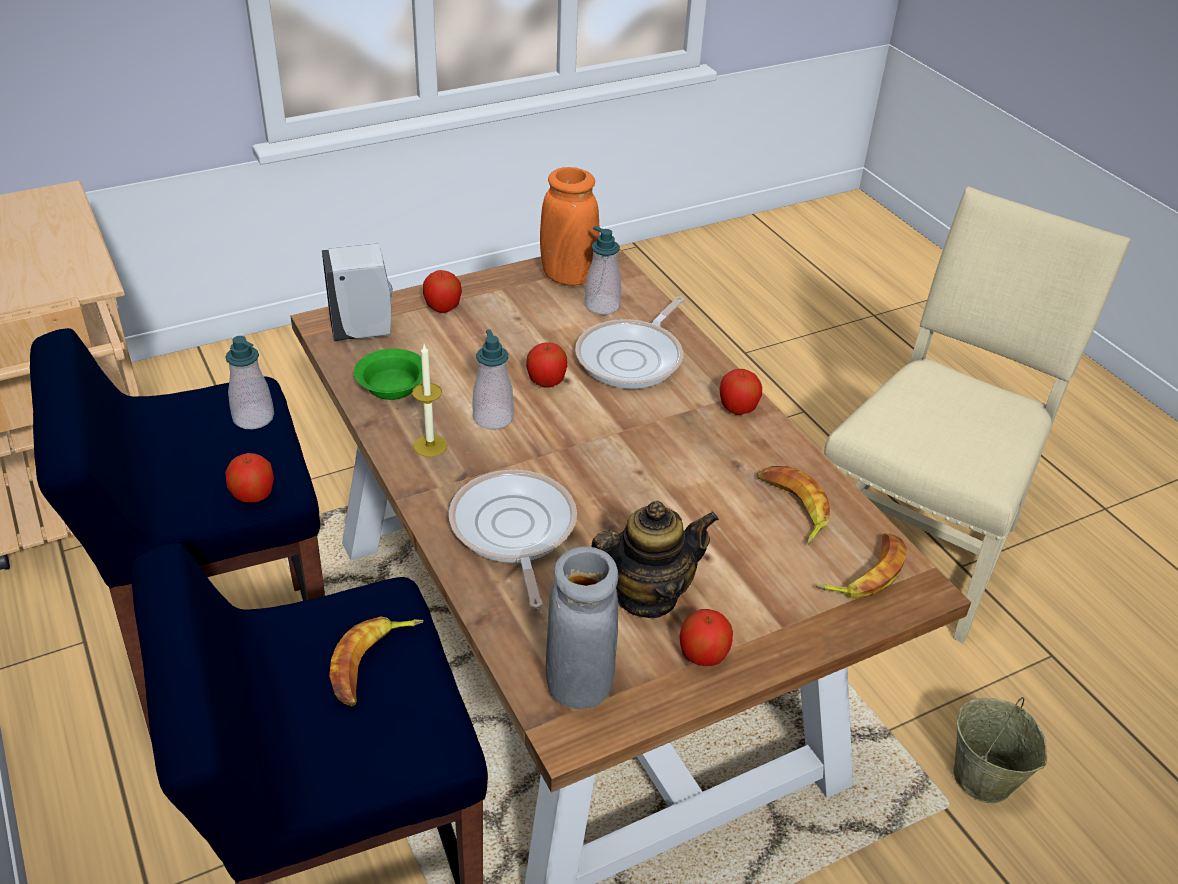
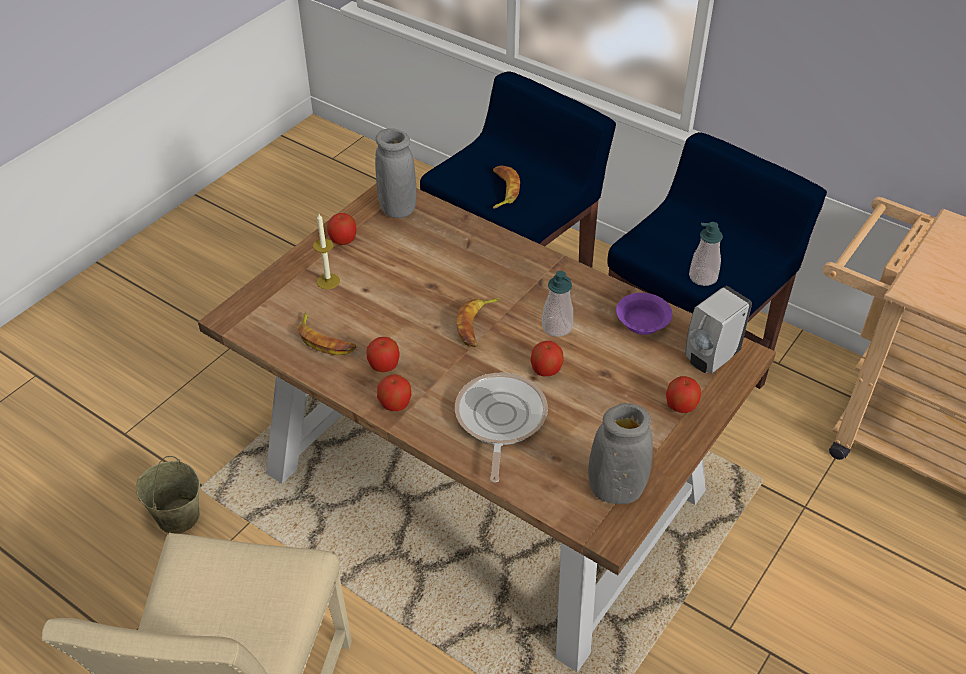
camera: 155 degrees right, 5 degrees up
(253, 495) = (645, 236): apple -> apple (384, 366)
(391, 385) = (643, 323): green bowl -> purple bowl
(430, 445) = (577, 293): candle -> candle (328, 281)
(513, 531) = (484, 263): frying pan -> none
(568, 277) = (616, 489): orange vase -> grey vase
(602, 306) = (562, 466): soap dispenser -> none
(645, 595) = (388, 257): teapot -> none
(865, 572) = (266, 315): banana -> banana (477, 325)

